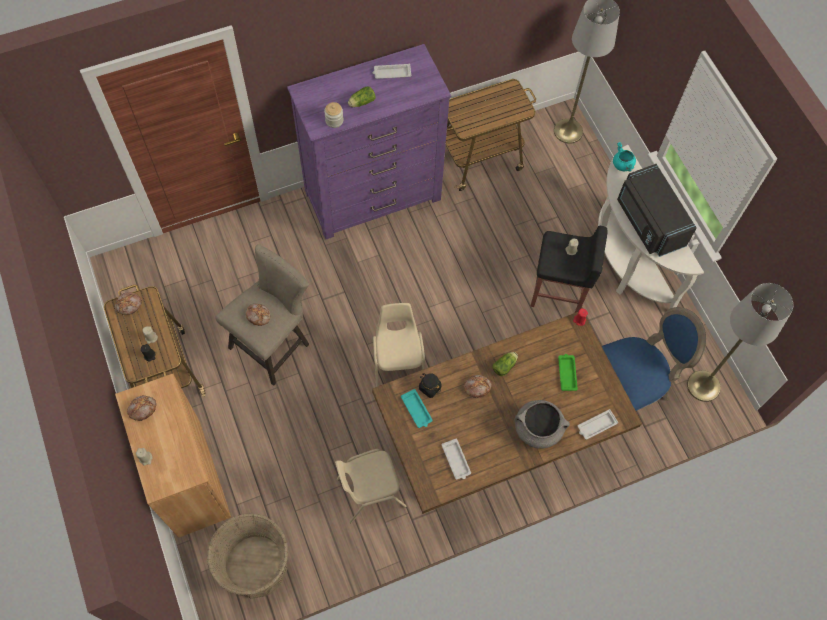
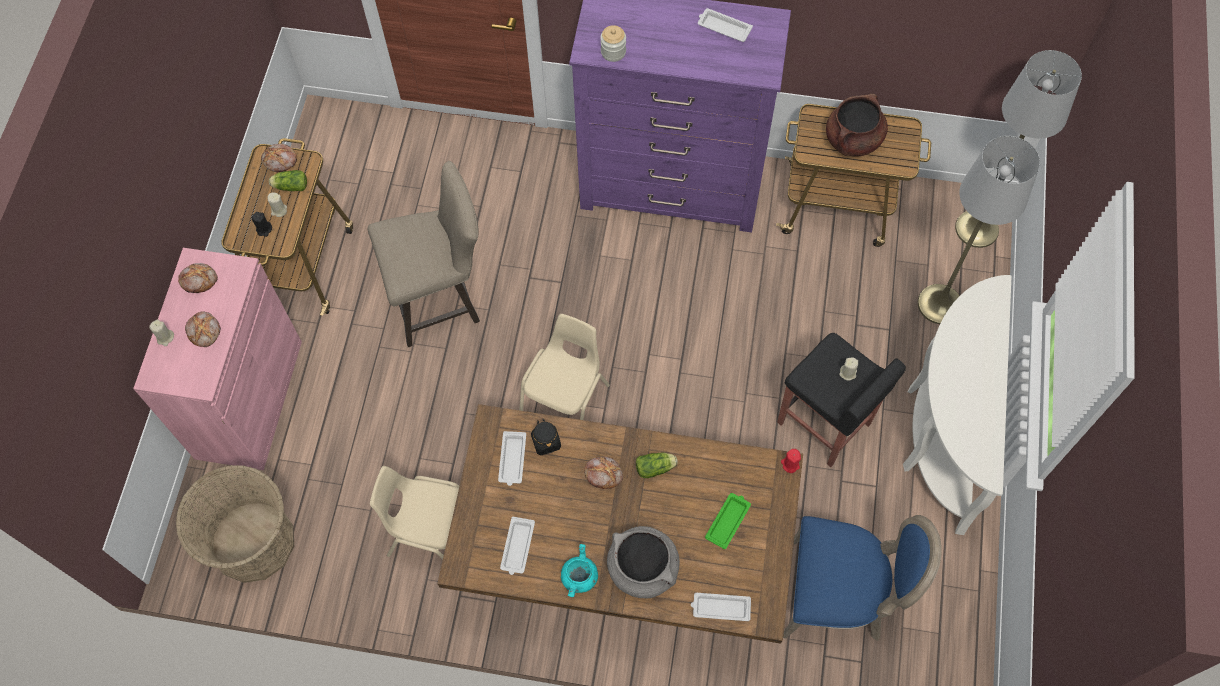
camera: 35 degrees right, 0 degrees up
(189, 477) = (249, 399): brown cabinet -> pink cabinet
(258, 315) = (413, 249): bread -> bread (205, 331)
(361, 102) = (661, 45): lettuce -> lettuce (290, 186)
(417, 410) = (512, 460): turquoise tray -> white tray
(485, 110) = (853, 140): none -> brown cooking pot
(623, 165) = (985, 298): turquoise cooking pot -> turquoise cooking pot (579, 578)
(648, 222) = (969, 390): black microwave -> none
(703, 386) = (940, 651): grey floor lamp -> grey floor lamp (939, 304)

